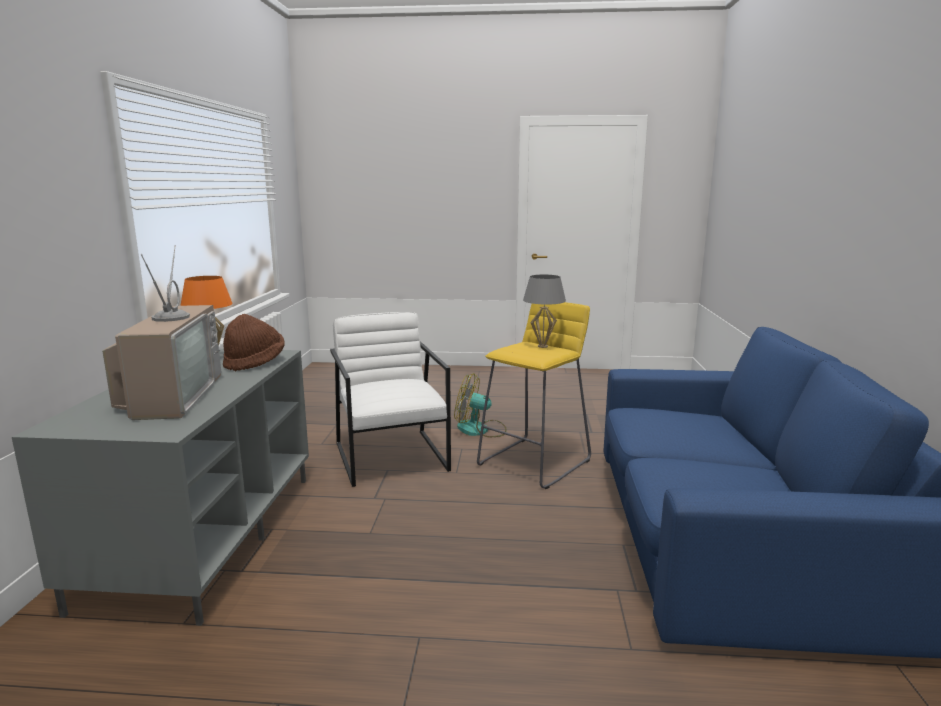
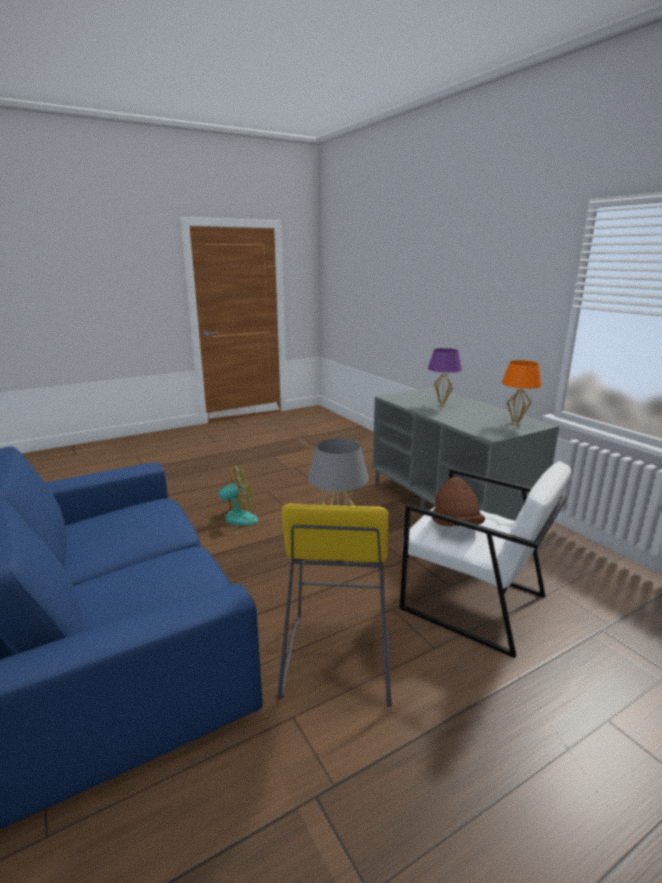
camera: 145 degrees right, 5 degrees up
(171, 395) = (441, 404): television -> purple table lamp
(254, 362) = (477, 426): brown hat -> brown hat (455, 525)
(480, 430) = (465, 701): fan -> fan (233, 521)

